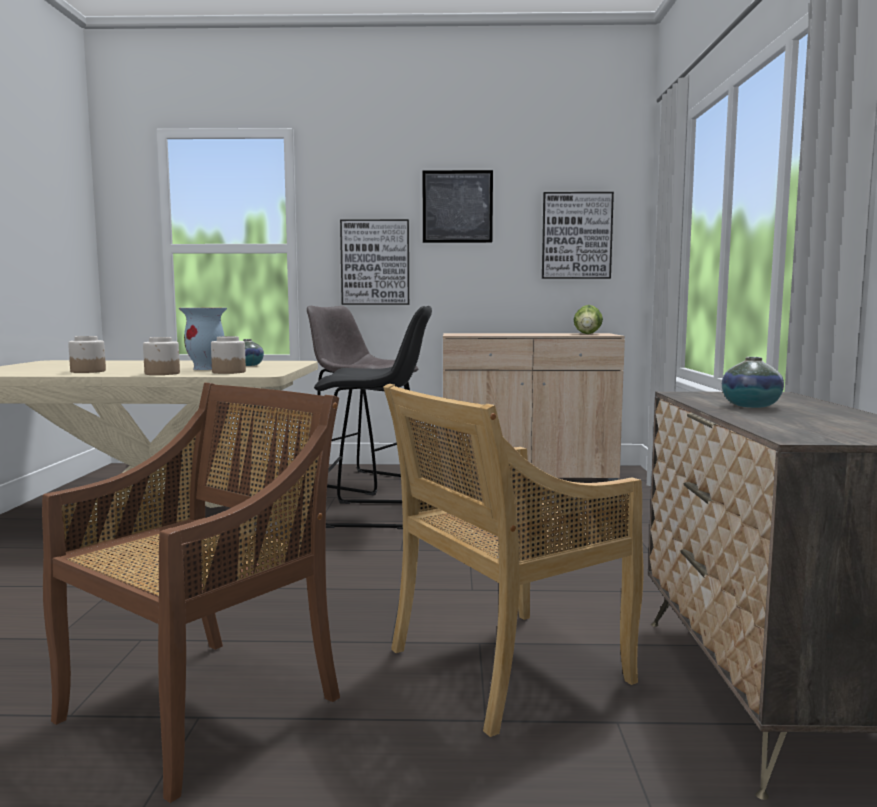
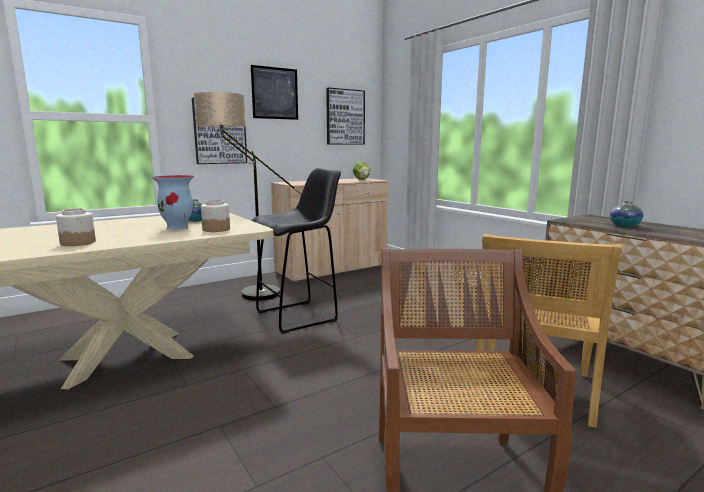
camera: 35 degrees left, 5 degrees up
(162, 373) = (167, 237): jar -> none
(363, 482) = (245, 294): grey stool -> floor lamp

